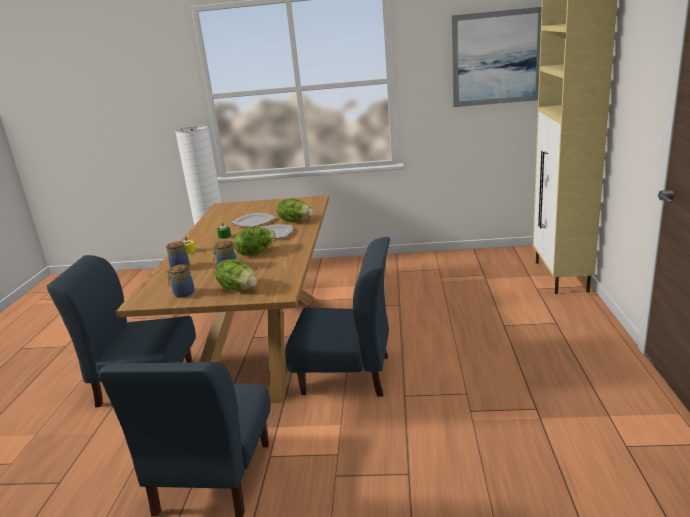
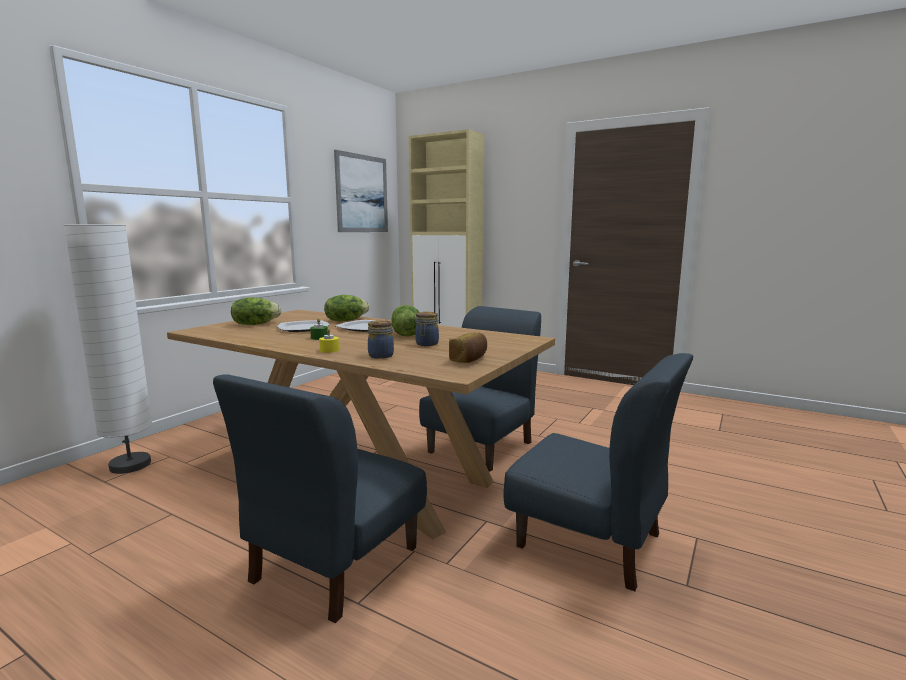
camera: 65 degrees left, 10 degrees down
(183, 293) = (469, 359): jar -> bread
(238, 288) = (494, 345): lettuce -> lettuce (255, 324)

